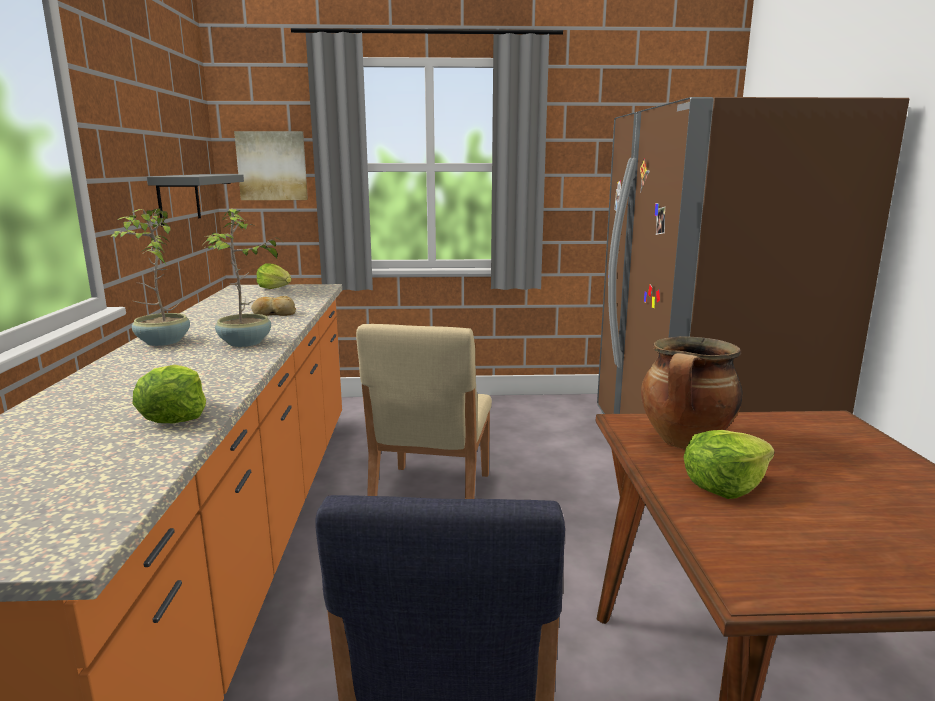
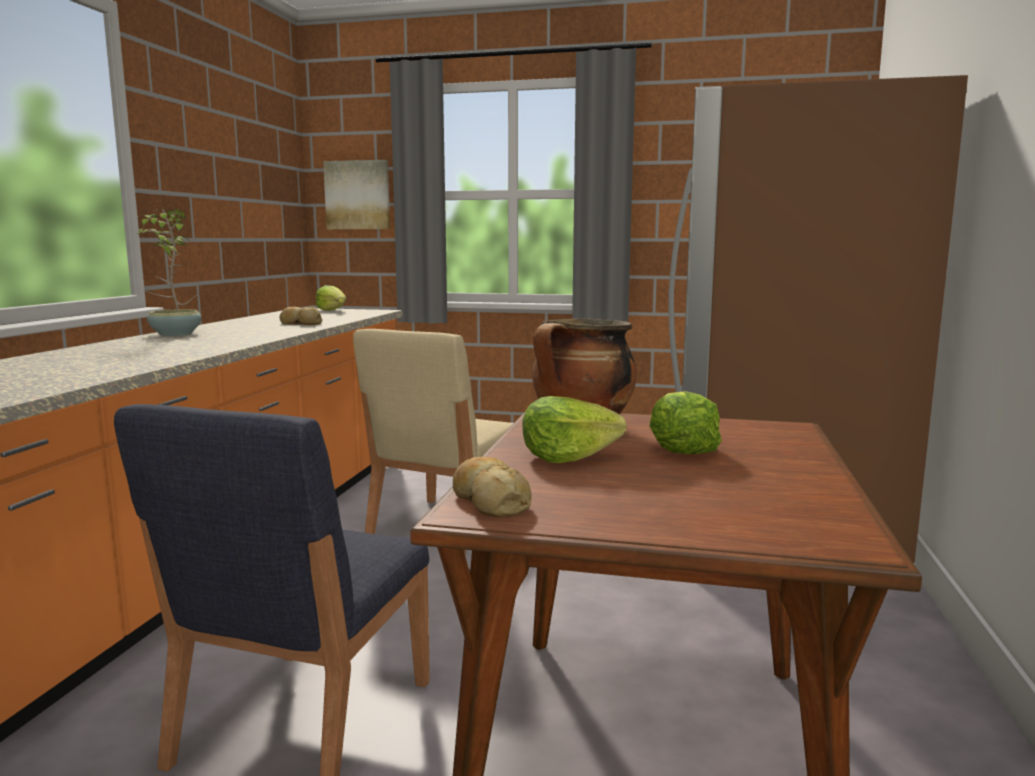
camera: 15 degrees right, 5 degrees down
(174, 416) = (109, 368): lettuce -> lettuce (681, 448)
(179, 198) = (251, 220): grey shelf -> none
(245, 343) = (241, 337): potted plant -> none
(747, 567) = (490, 501): none -> bread

